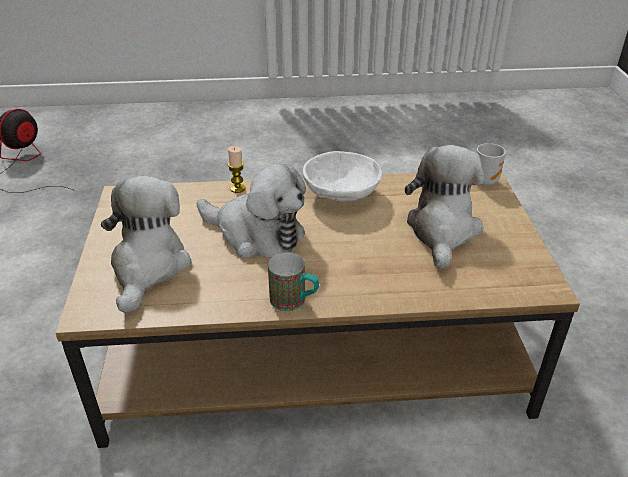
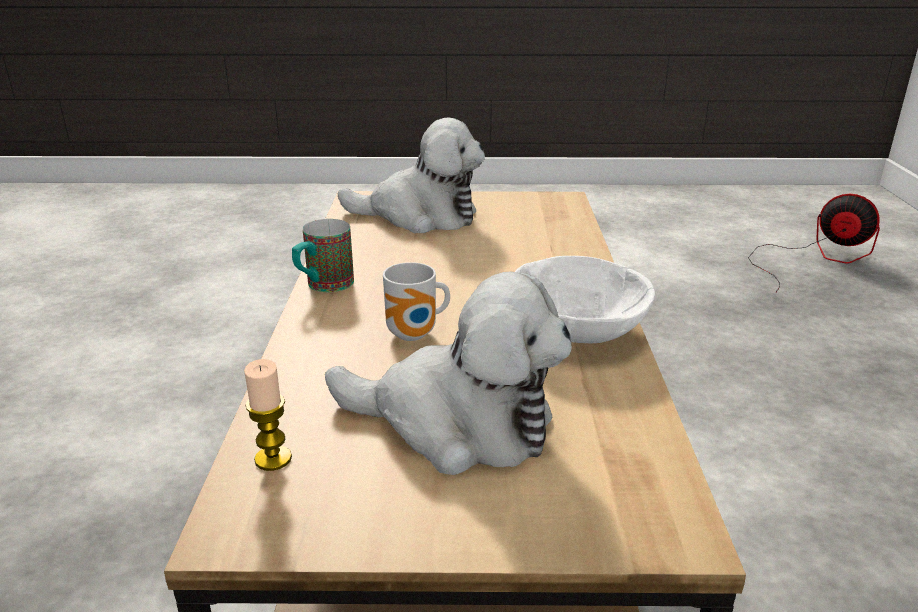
camera: 95 degrees right, 10 degrees down
(237, 188) = (587, 256): candle -> candle (273, 459)
(256, 234) = (472, 267): plush toy -> none
(485, 180) = (668, 525): mug -> mug (415, 335)

